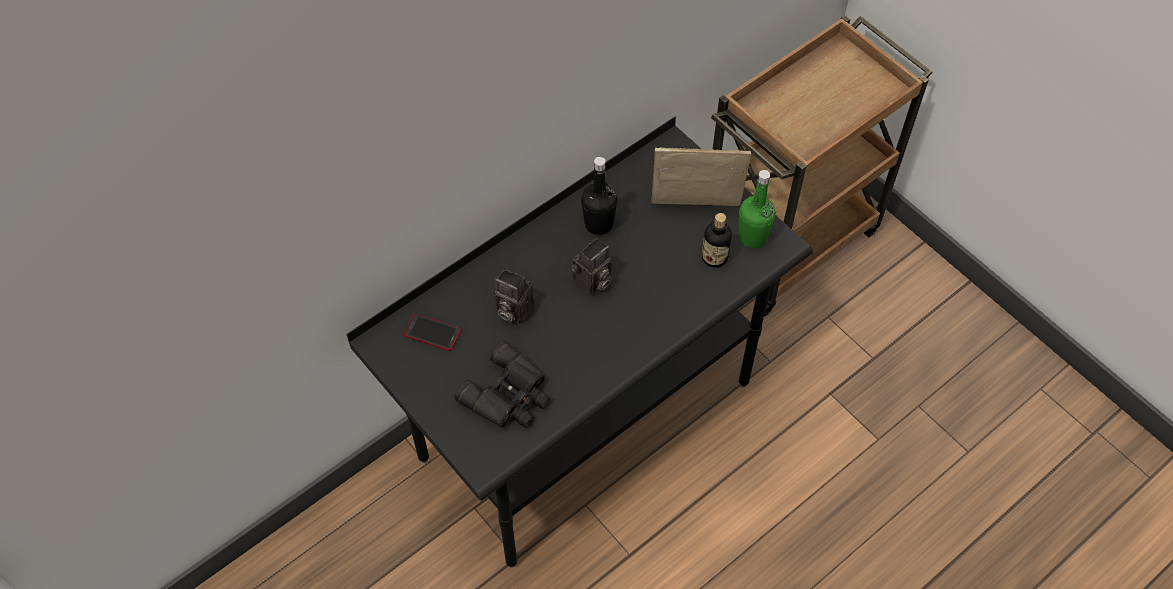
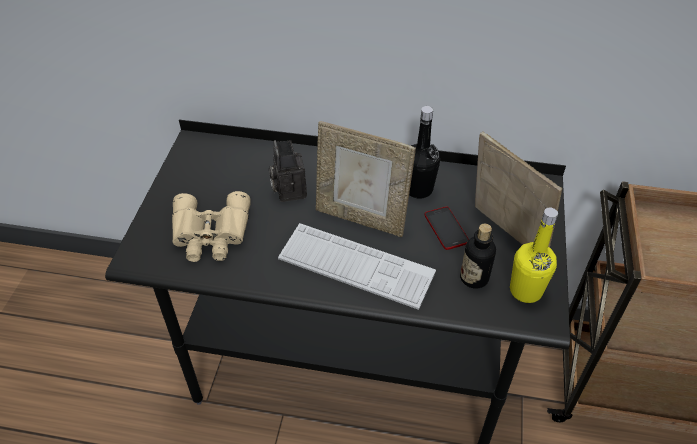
camera: 50 degrees right, 10 degrees down
(432, 333) = (227, 162): phone -> phone (446, 228)
(509, 395) = (211, 234): black binoculars -> beige binoculars
(592, 283) = (361, 218): camera -> picture frame
(636, 320) = (356, 266): none -> keyboard
(752, 237) = (525, 290): green bottle -> yellow bottle

